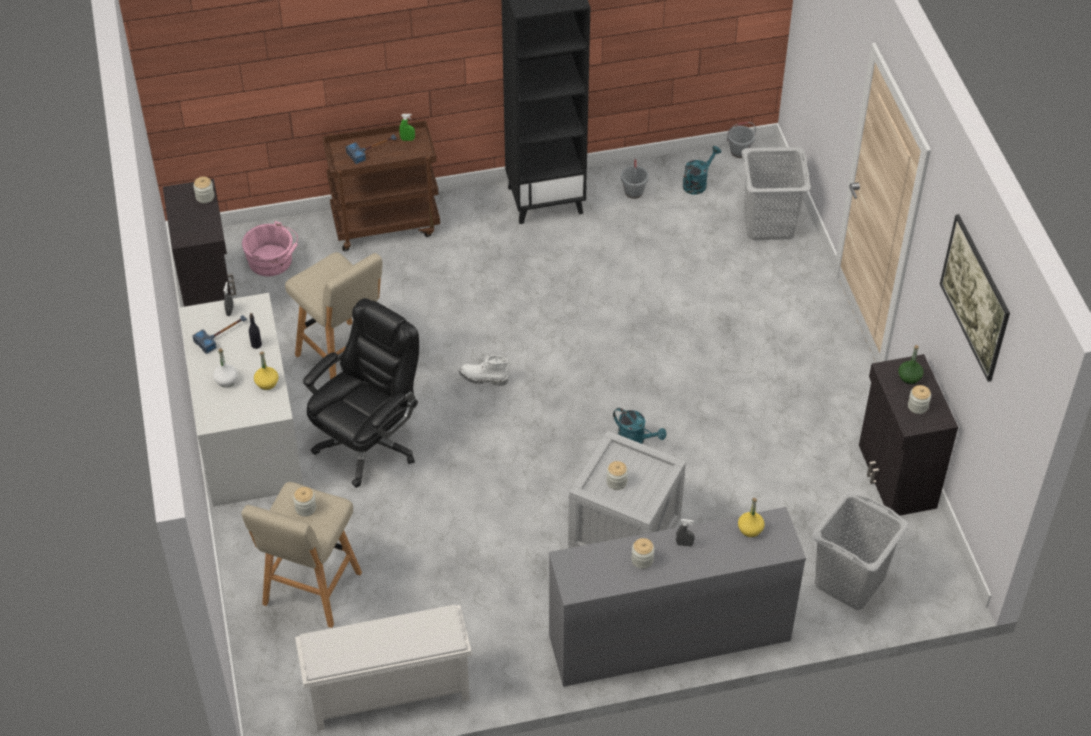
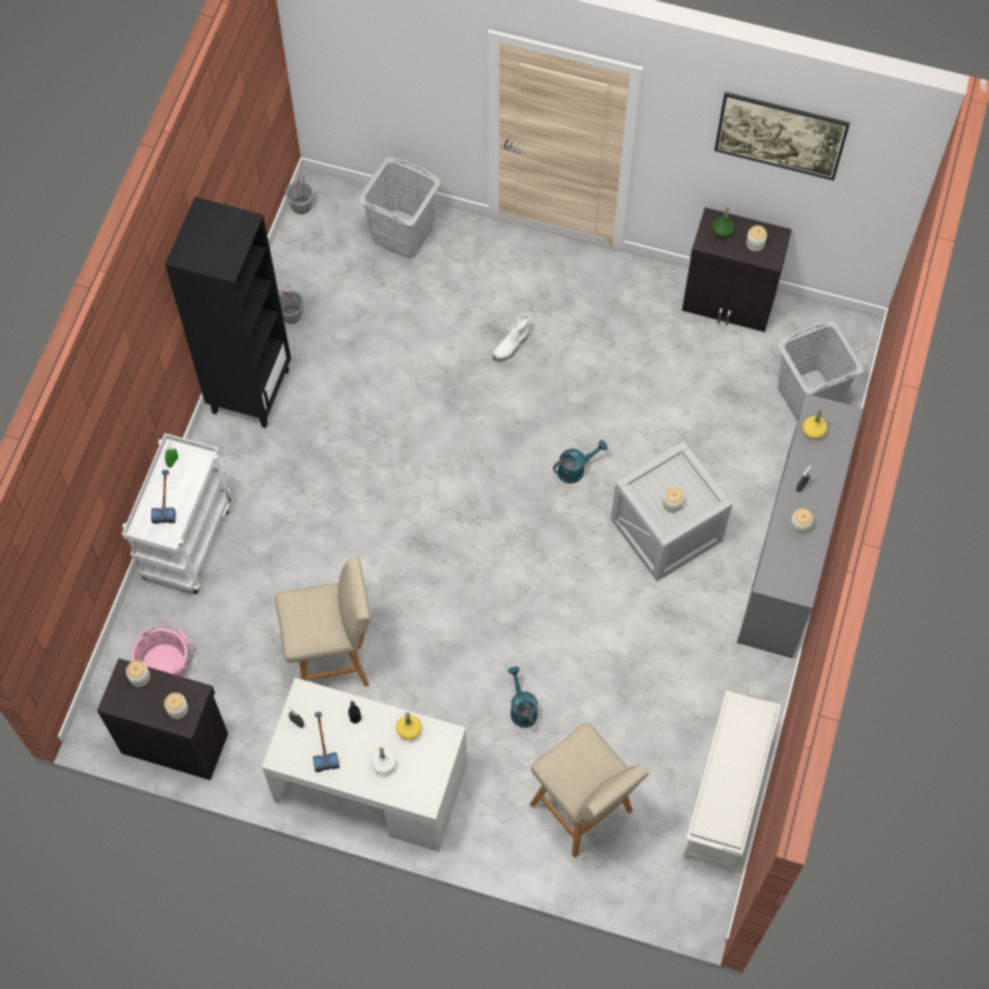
camera: 60 degrees left, 15 degrees up
(305, 508) = (575, 763): jar -> jar (177, 709)
(368, 442) = (446, 684): black office chair -> none
(386, 224) = (187, 539): brown cart -> white cart
(483, 379) = (432, 553): white boot -> white boot (511, 347)
(697, 183) = (316, 259): turquoise watering can -> turquoise watering can (521, 708)

